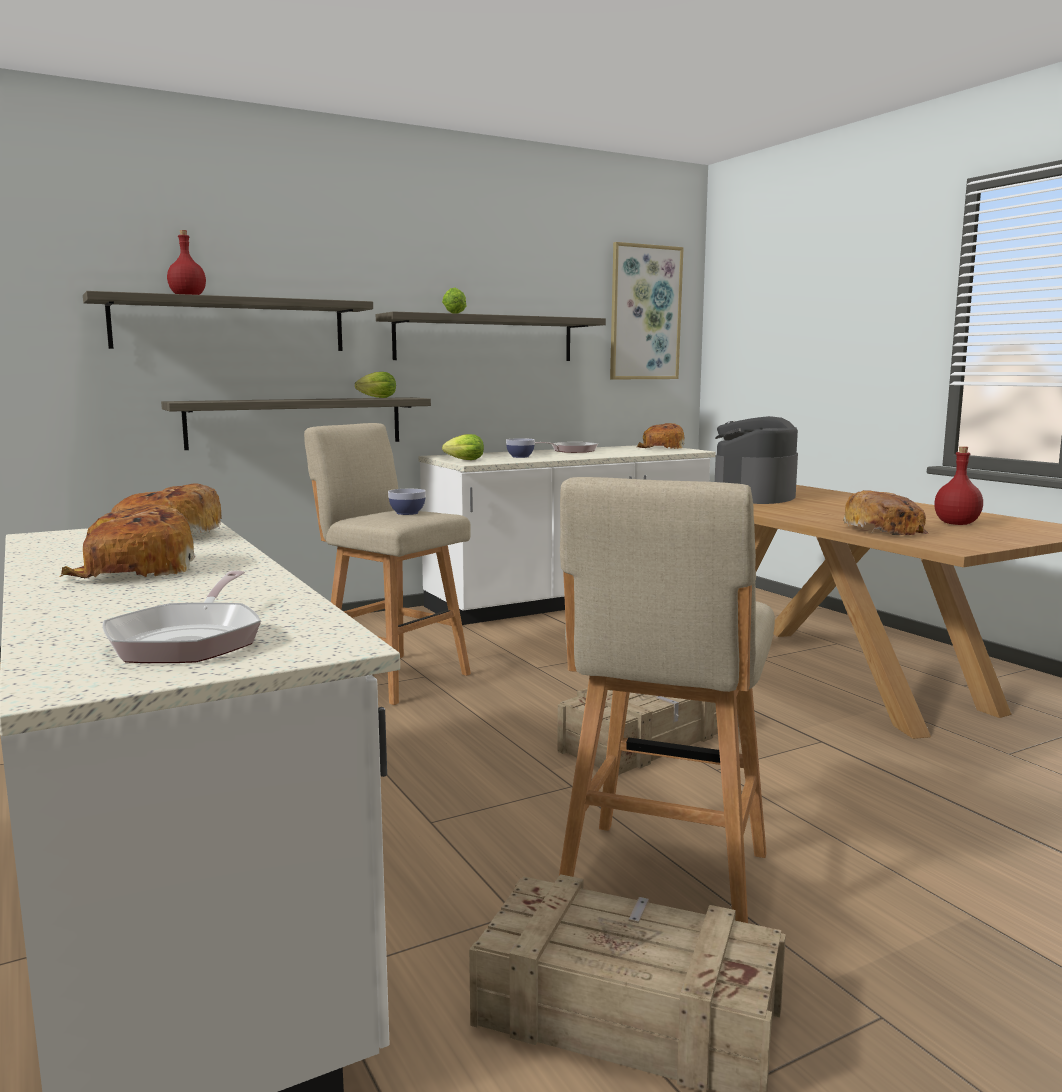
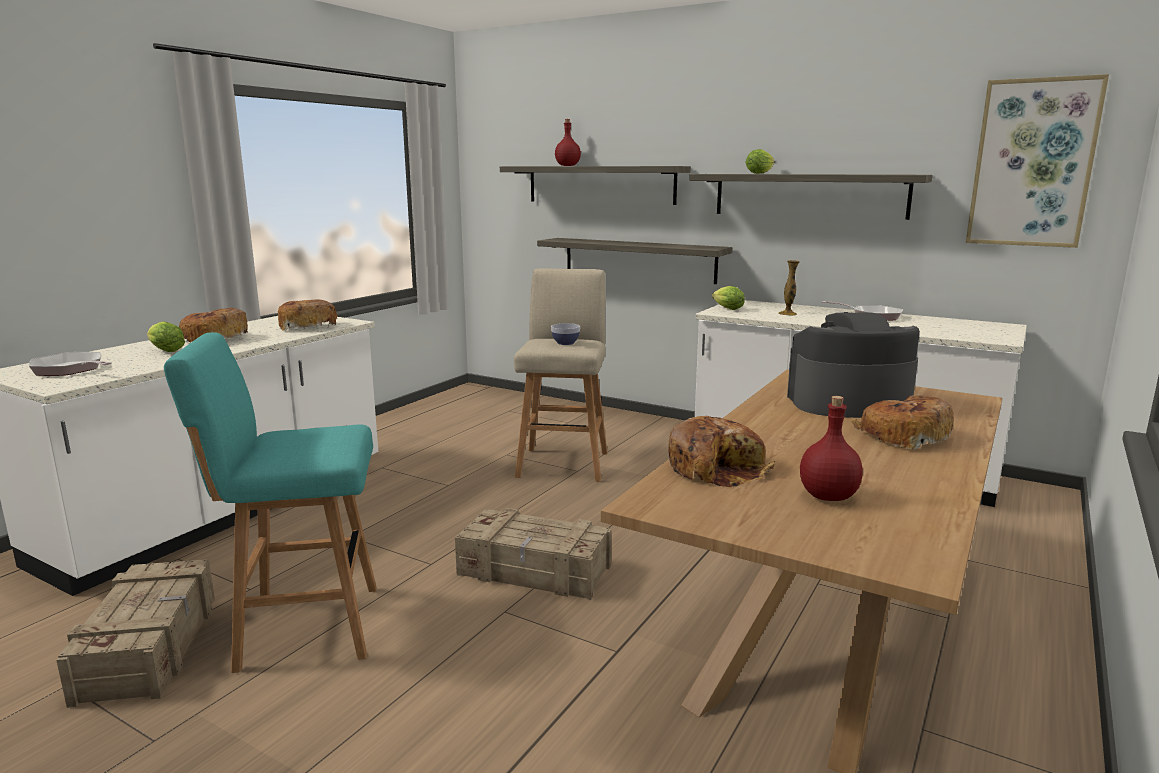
camera: 60 degrees right, 5 degrees up
(190, 640) = (71, 370): frying pan -> frying pan turned 60 degrees clockwise
(375, 398) = (689, 246): lettuce -> lettuce (165, 350)
(520, 456) = (787, 314): bowl -> vase
(659, 448) = (988, 330): bread -> bread (902, 436)
(663, 883) = (303, 627): beige stool -> turquoise stool

